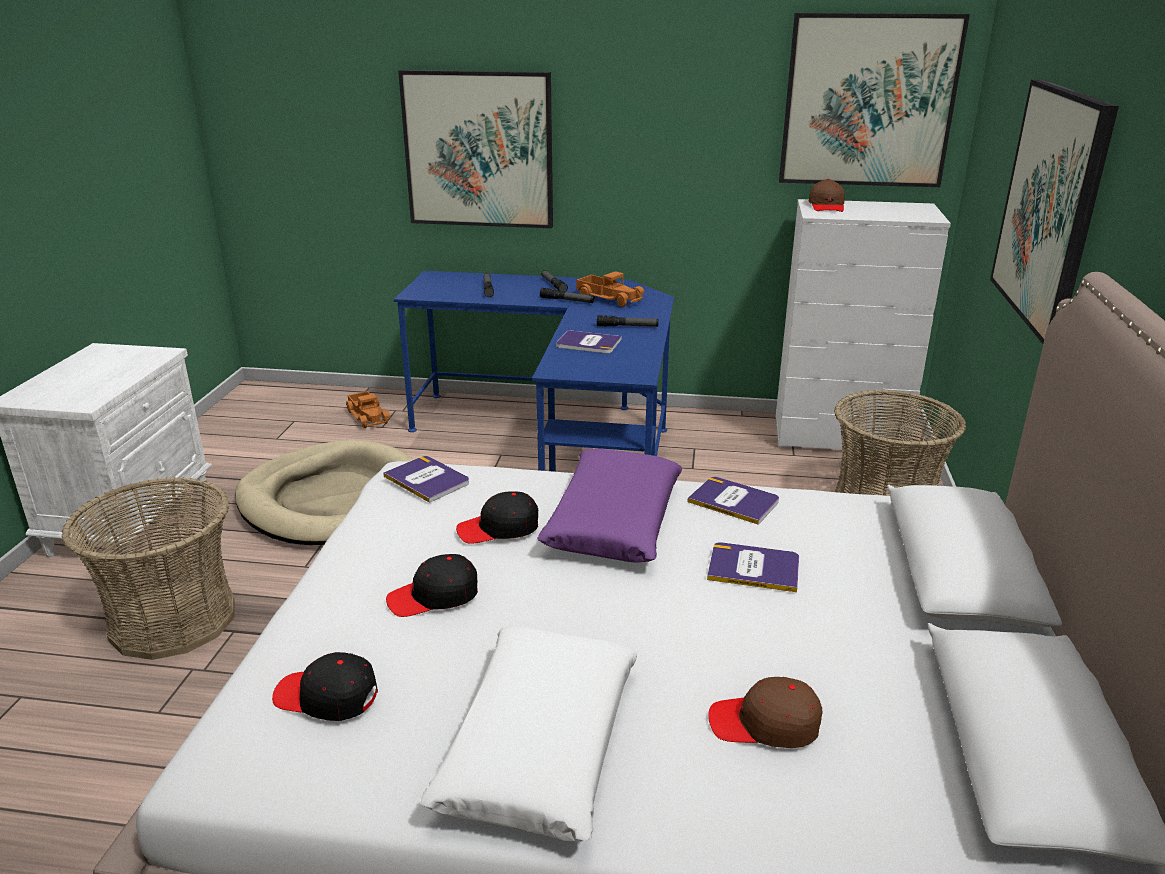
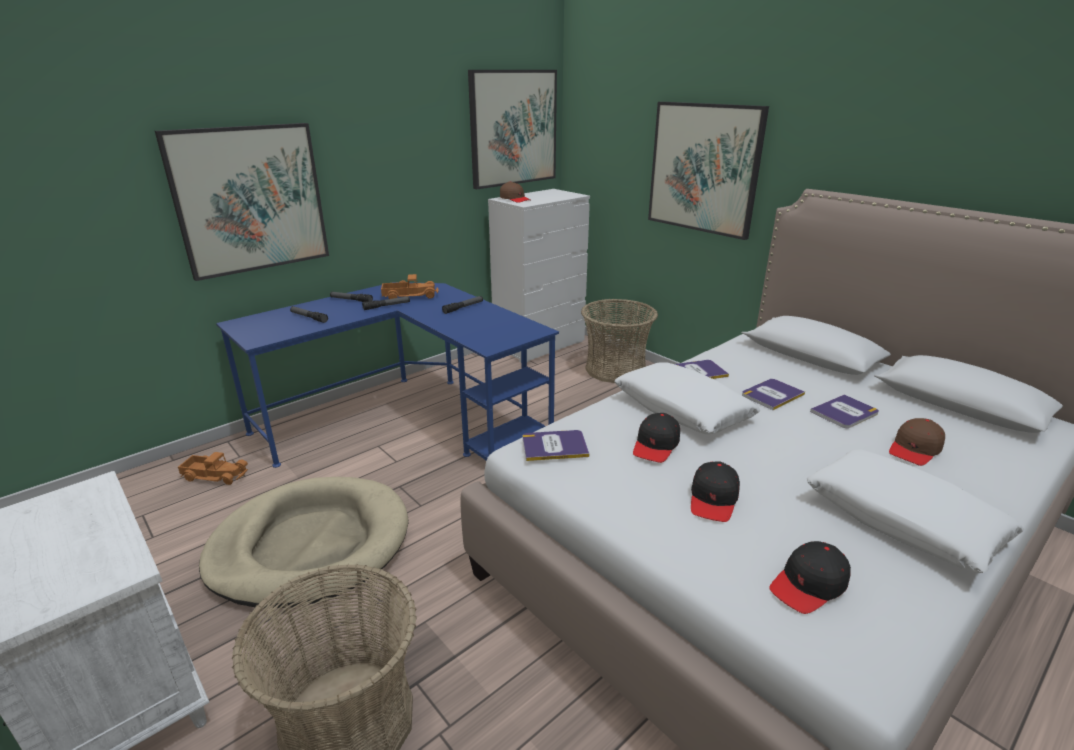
camera: 50 degrees left, 0 degrees up
(588, 343) = (466, 325): book -> book (844, 412)
(613, 520) = (682, 409): purple pillow -> white pillow

